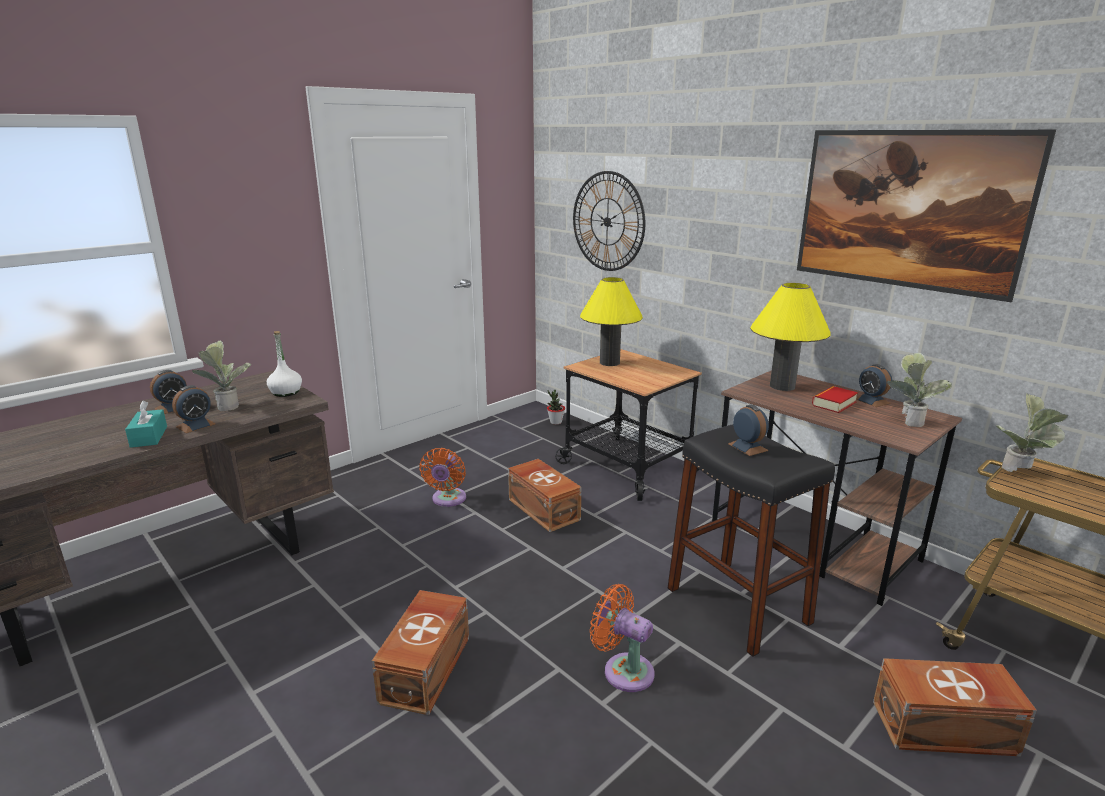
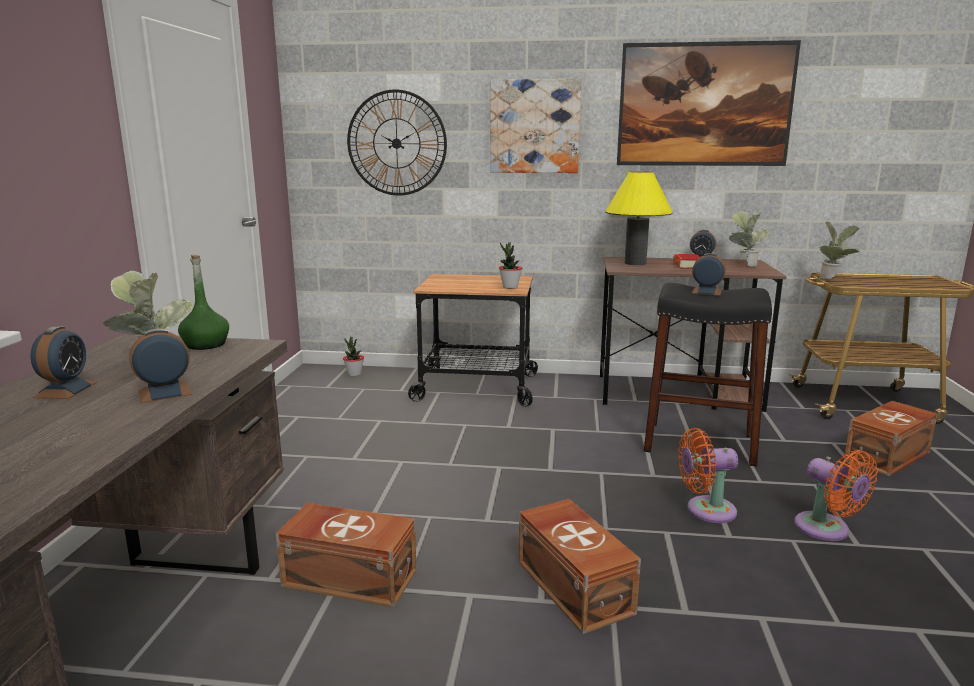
camera: 40 degrees left, 5 degrees down
(149, 437) = (120, 418): turquoise tissue box -> none
(196, 425) = (165, 393): alarm clock -> alarm clock turned 120 degrees counterclockwise
(286, 392) = (206, 344): white bottle -> green bottle
(448, 500) = (354, 462): orange fan -> orange fan (826, 530)
(544, 508) = (460, 437): brown storage box -> brown storage box (349, 576)
(609, 362) = (447, 282): yellow table lamp -> none
(648, 382) = (510, 287): none -> potted plant
(721, 218) = (534, 127): none -> picture

